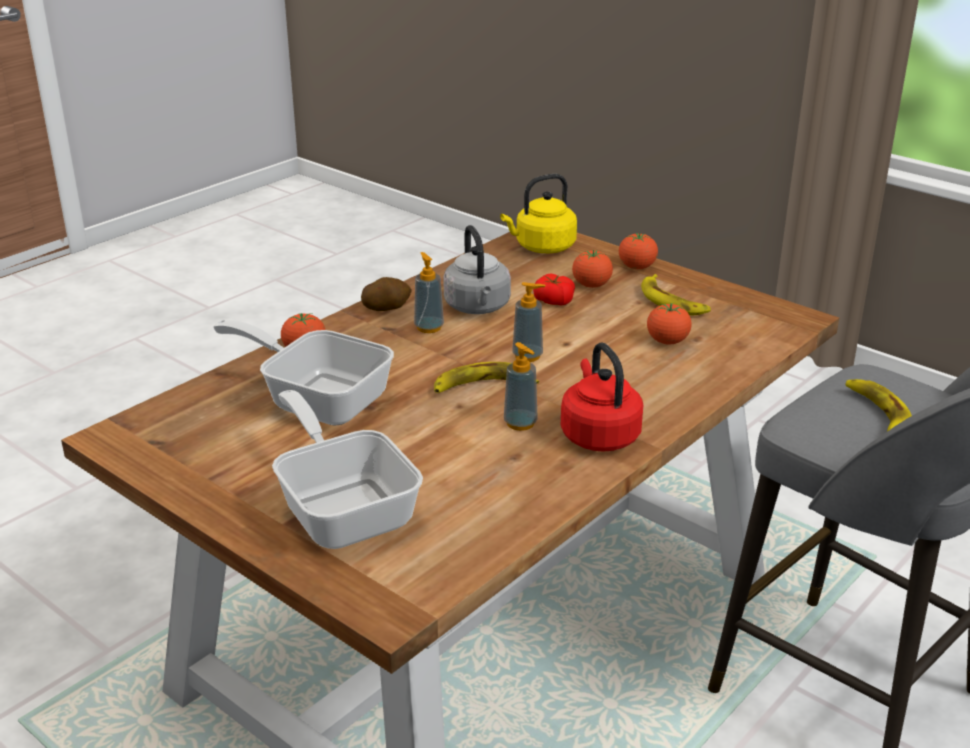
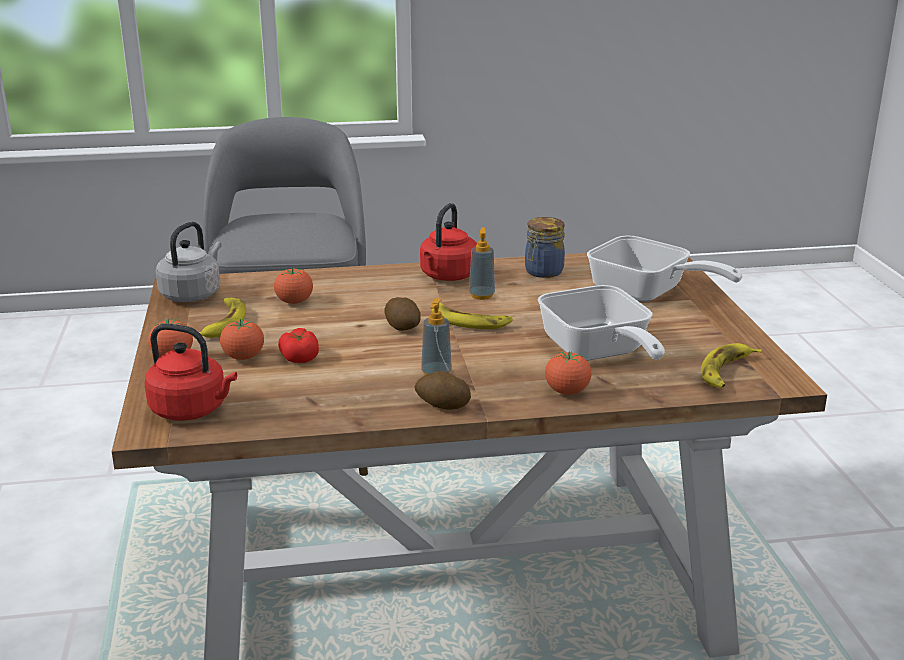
camera: 140 degrees left, 5 degrees down
(344, 508) = (646, 294): frying pan -> frying pan turned 60 degrees counterclockwise
(478, 308) = (368, 375): grey kettle -> grey kettle (193, 294)
(509, 491) = (542, 272): none -> jar
(527, 356) = (403, 327): soap dispenser -> potato
(542, 247) = (192, 410): yellow kettle -> red kettle
(876, 415) = (292, 232): banana -> banana (727, 371)

